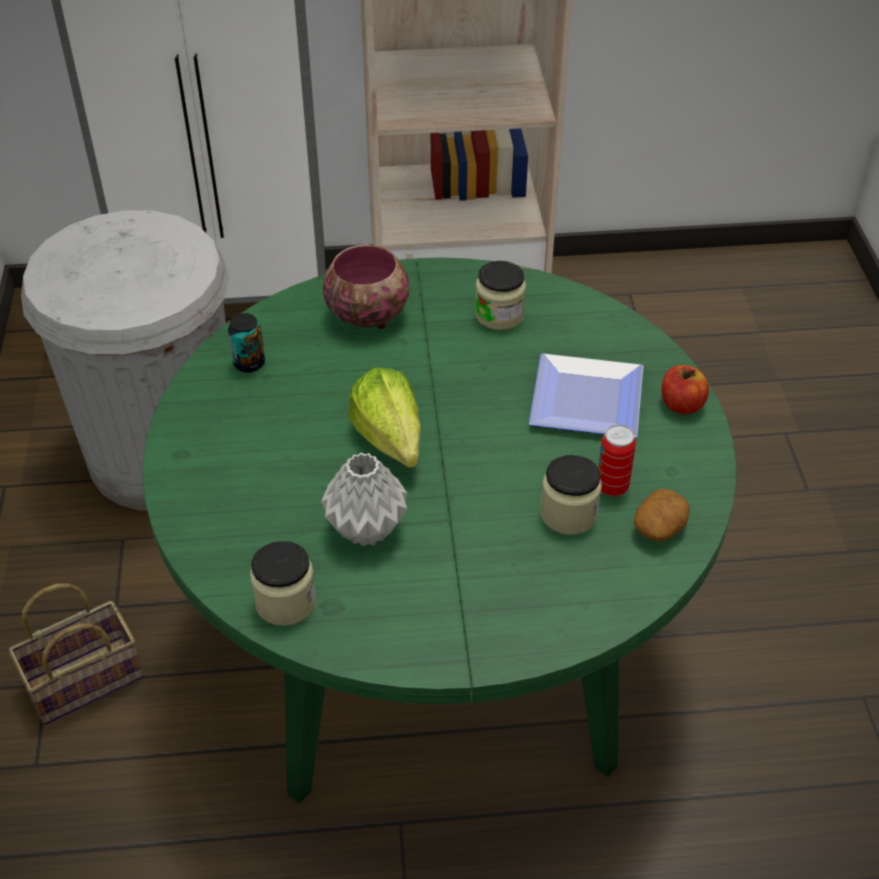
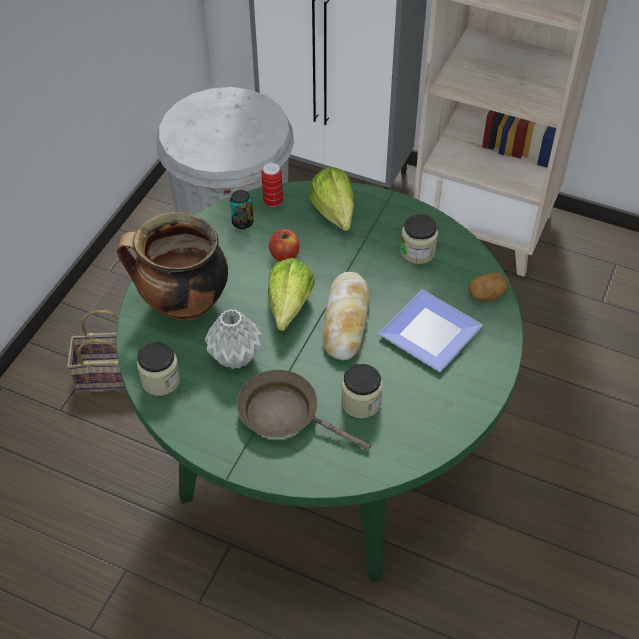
camera: 30 degrees right, 5 degrees up
(245, 495) = (183, 305): none -> cooking pot
(367, 314) = (335, 218): bowl -> lettuce
(474, 427) = (345, 321): none -> bread
(486, 570) = (285, 414): none -> brown frying pan
(612, 487) = (401, 397): can -> can (273, 201)
(659, 528) = (411, 437): potato -> potato (486, 294)
(681, 404) = (490, 363): apple -> apple (284, 255)

